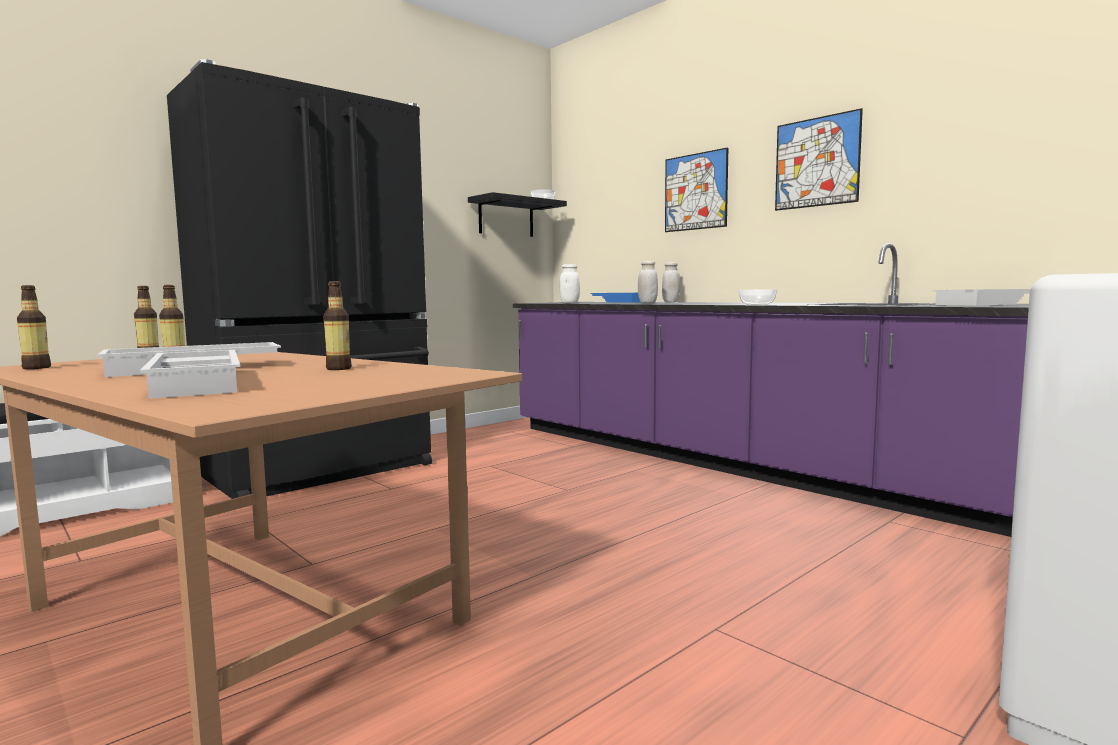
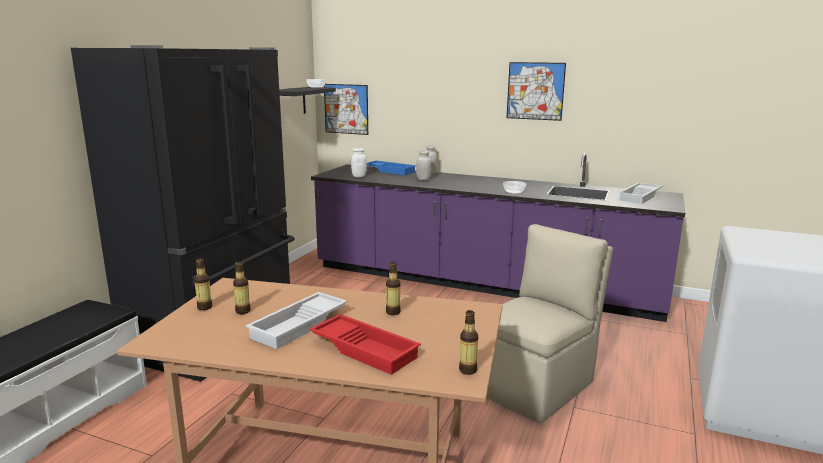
camera: 25 degrees left, 10 degrees up
(36, 368) = (175, 341): bottle -> bottle (467, 370)
(199, 383) = (366, 349): white tray -> red tray
(677, 586) = (536, 385): none -> beige chair
(695, 192) = (446, 95): picture -> picture (346, 109)

